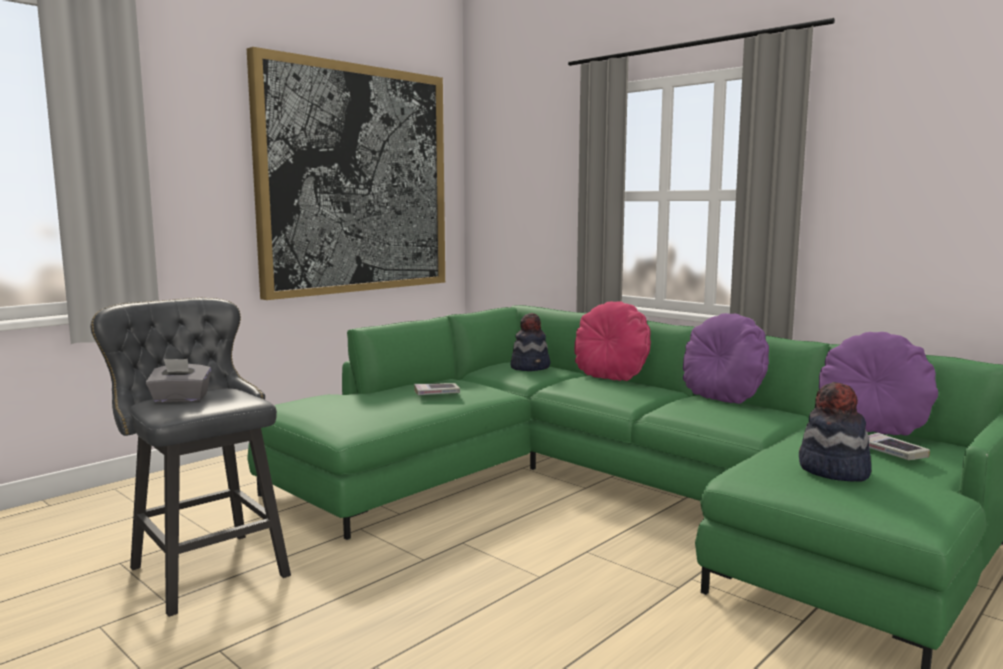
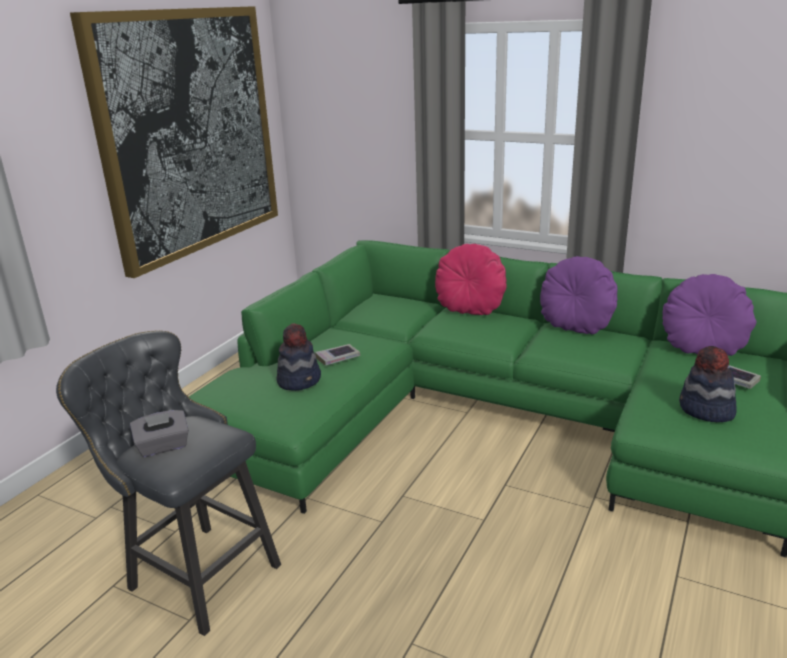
camera: 15 degrees left, 15 degrees up
(530, 367) = (393, 305): hat -> hat (299, 380)

